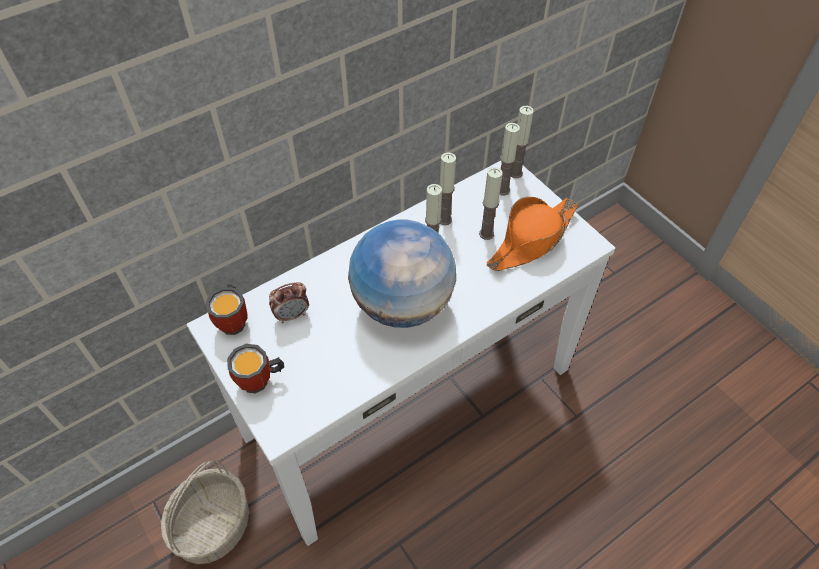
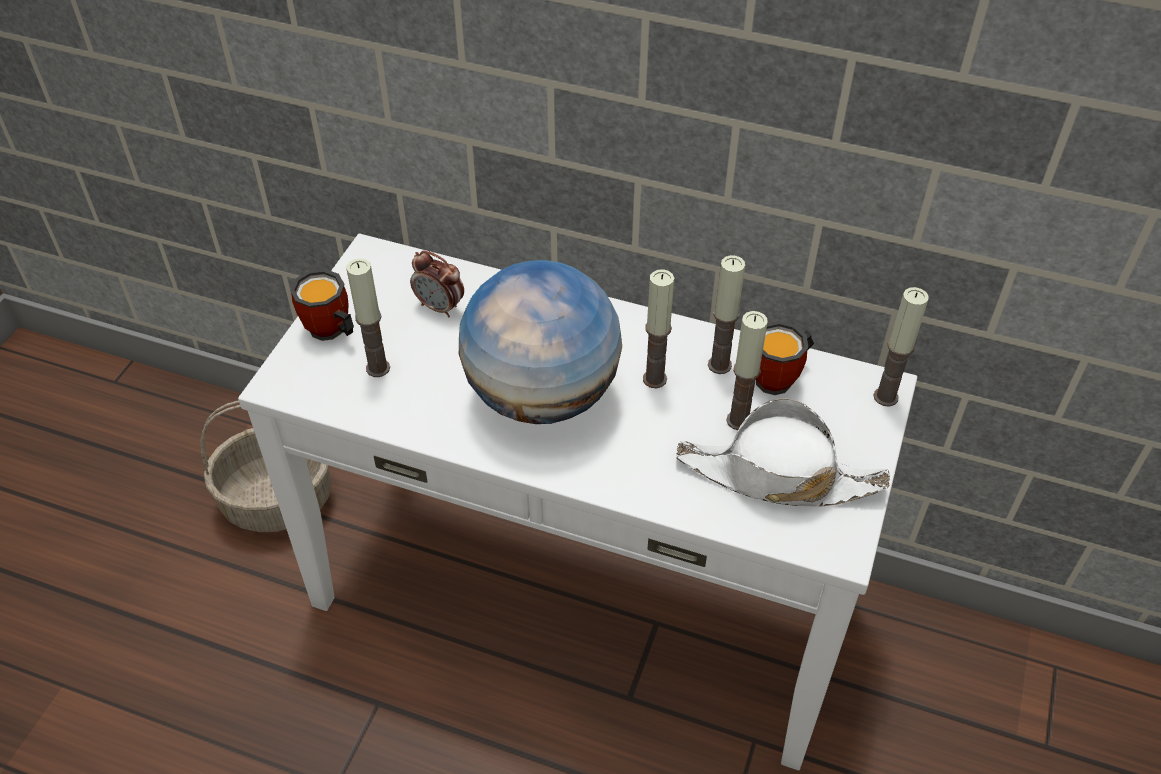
camera: 55 degrees right, 5 degrees down
(235, 320) = (394, 266): mug -> mug (780, 379)
(503, 190) = (837, 399): candle -> candle (378, 368)
(531, 240) = (778, 475): orange hat -> white hat

